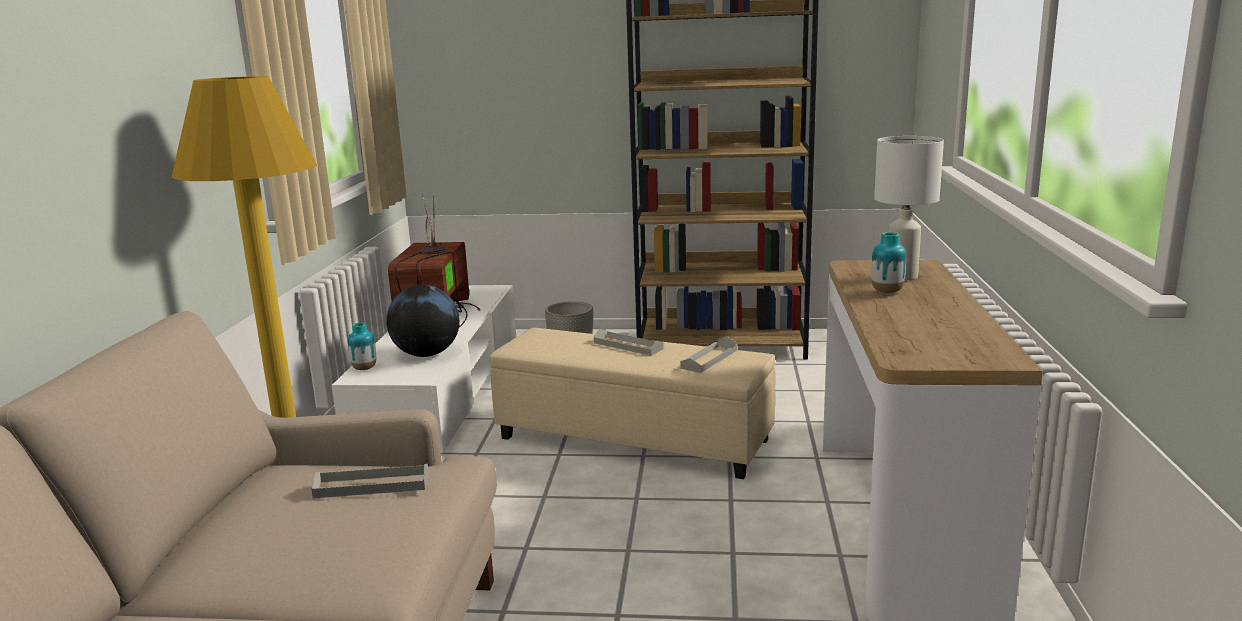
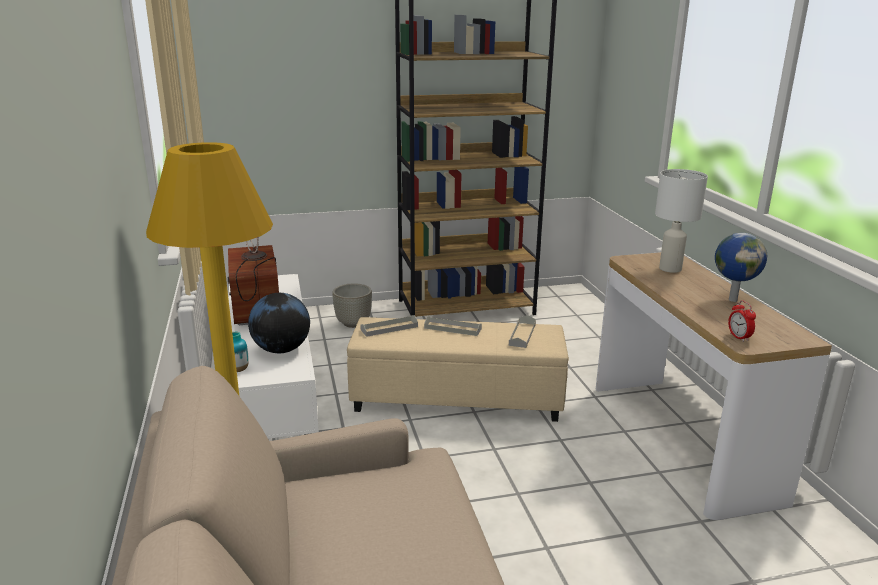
camera: 20 degrees left, 5 degrees up
(372, 485) = (398, 492): grey tray -> grey tray (389, 328)
(887, 292) = (675, 284): vase -> none
(904, 351) = (739, 337): none -> alarm clock
(950, 312) = (732, 299): none -> globe

